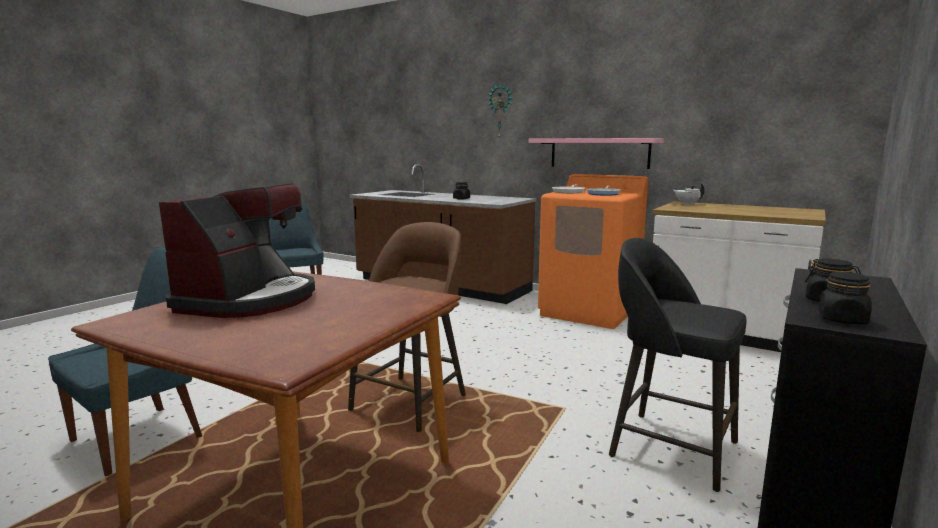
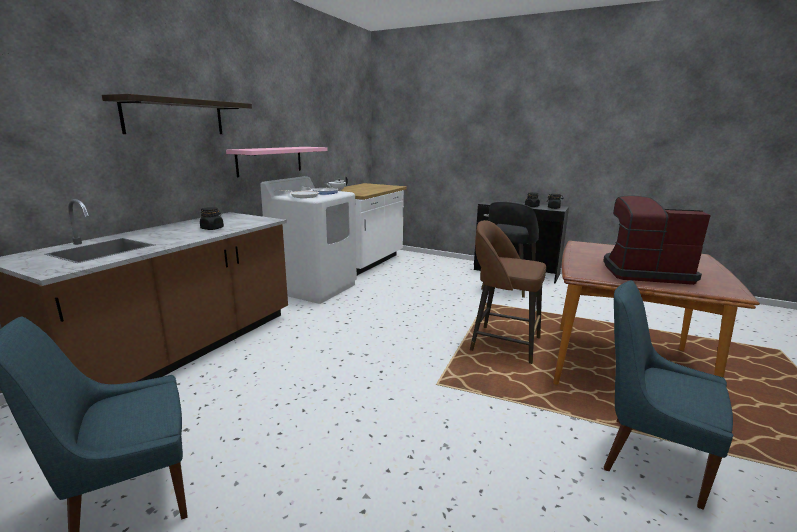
camera: 95 degrees left, 5 degrees up
(500, 111) = (175, 117): wall clock -> shelf
(589, 312) = (314, 288): orange washing machine -> white washing machine

